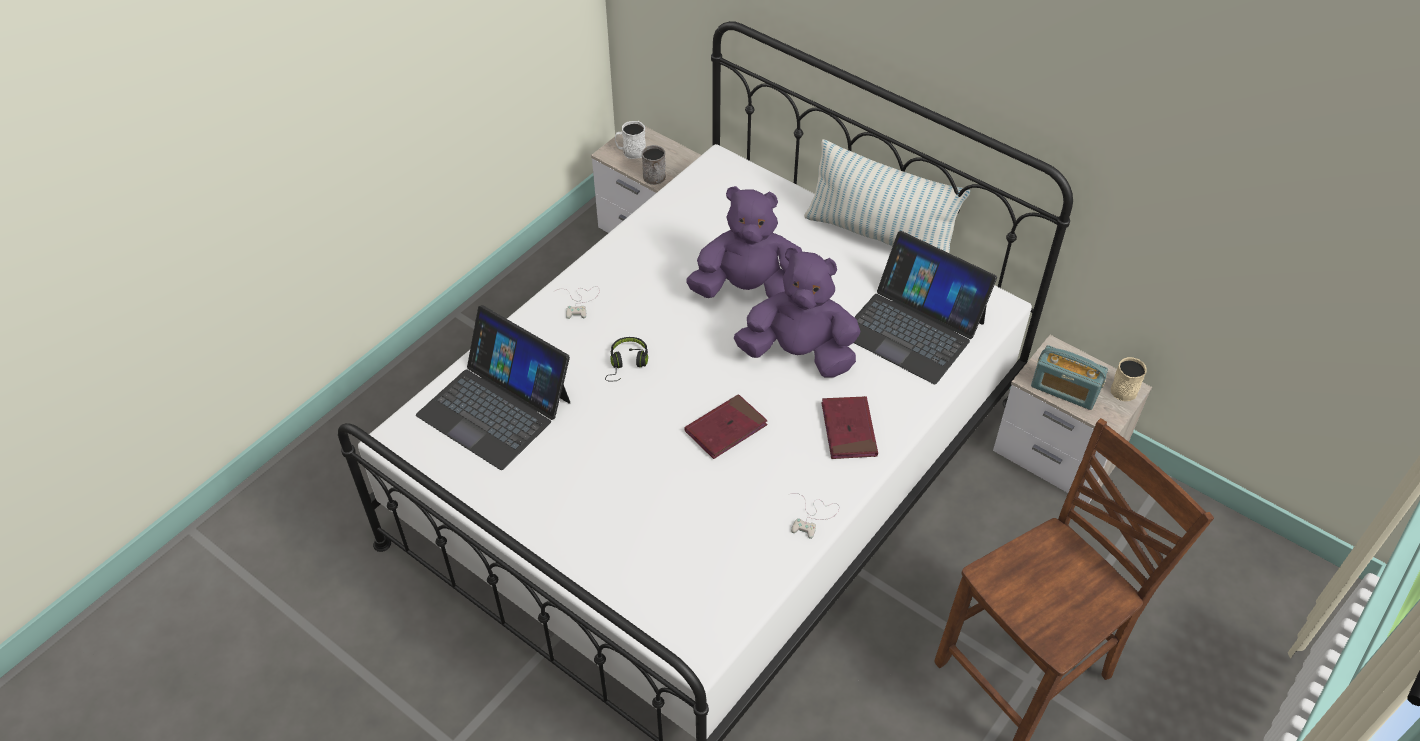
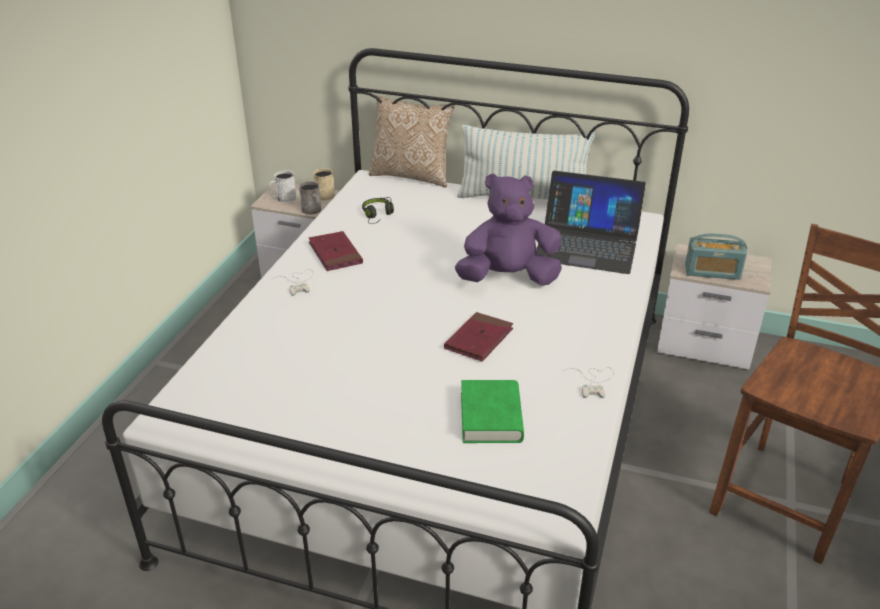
camera: 20 degrees left, 15 degrees down
(495, 407) = (255, 372): laptop -> none
(627, 364) = (364, 315): black headphones -> black headphones (377, 215)
(689, 527) = (491, 417): none -> green book
(748, 290) = (440, 247): purple plush toy -> none
(769, 168) = (411, 175): none -> pillow
(848, 430) = (582, 317): red book -> red book (335, 254)
(1124, 388) = (753, 262): beige mug -> beige mug (325, 194)

